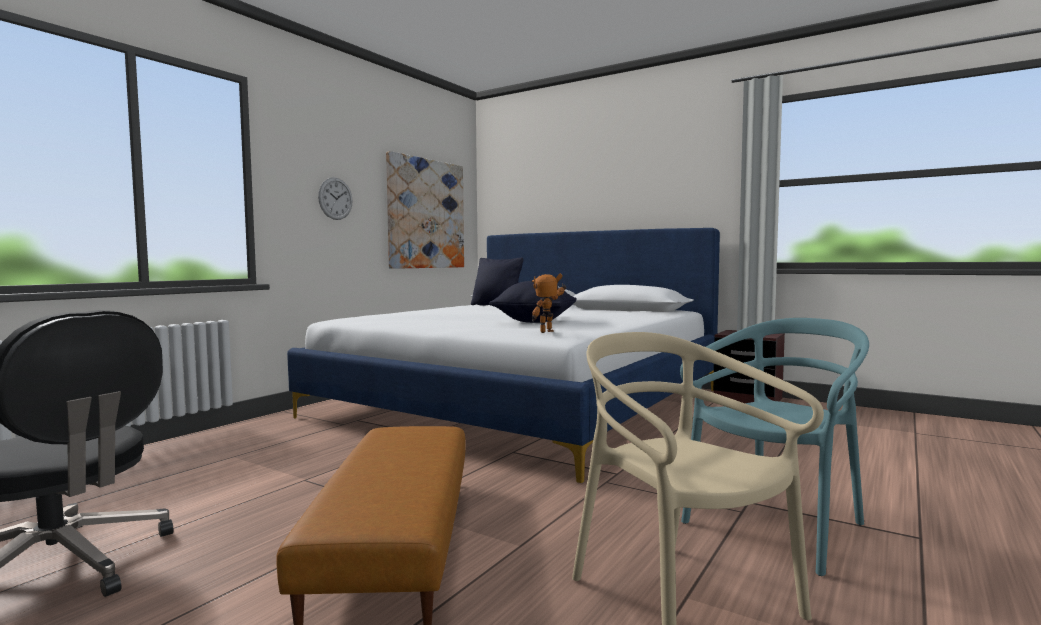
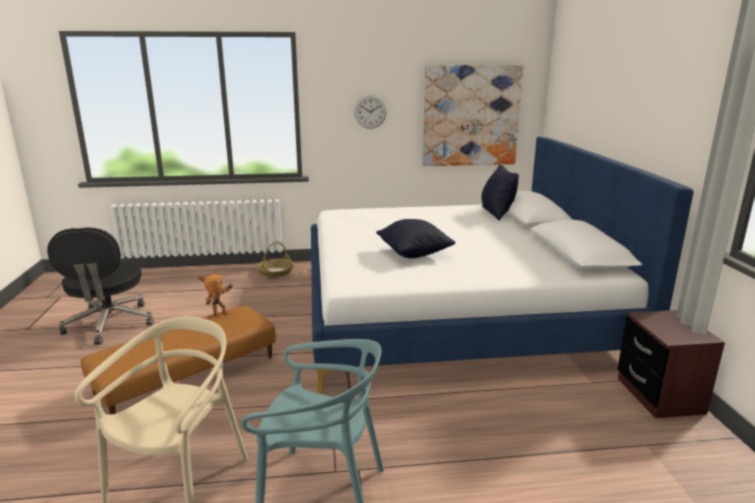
camera: 50 degrees right, 15 degrees up
(243, 433) = (276, 272): none -> basket
(549, 332) = (356, 275): toy robot -> toy robot (220, 315)

